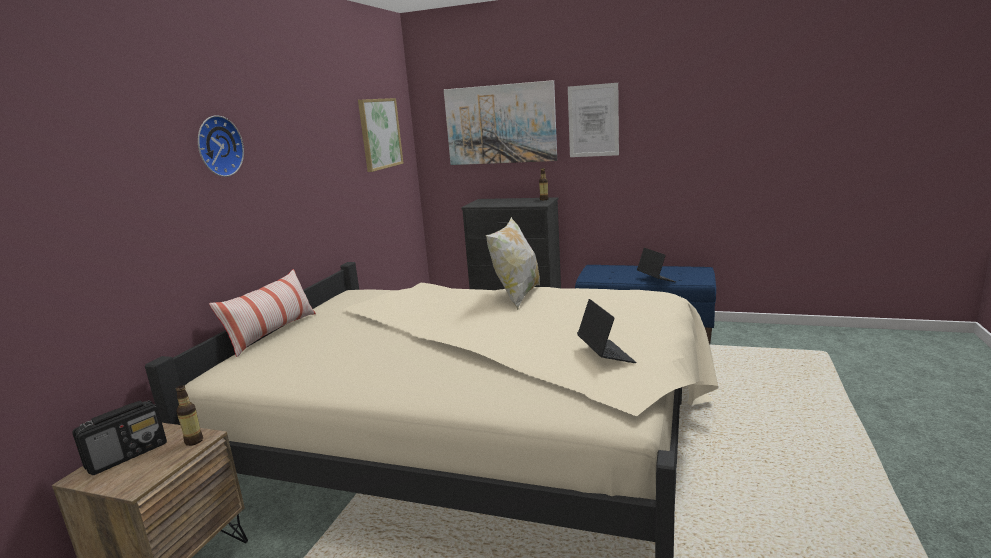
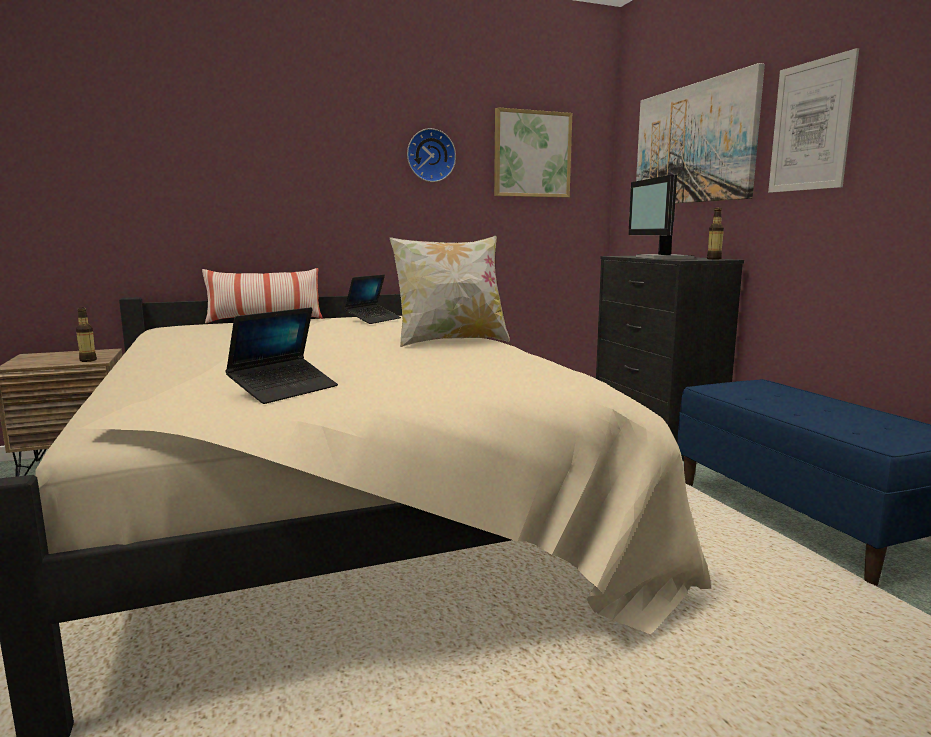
camera: 50 degrees right, 5 degrees down
(128, 455) = (63, 355): radio -> none
(217, 146) = (253, 129): wall clock -> wall clock (430, 156)
(513, 203) = (662, 258): none -> monitor
(656, 279) = (805, 418): laptop -> laptop (373, 320)

